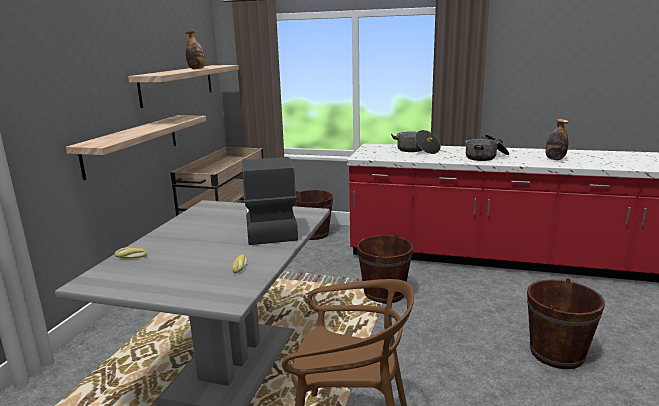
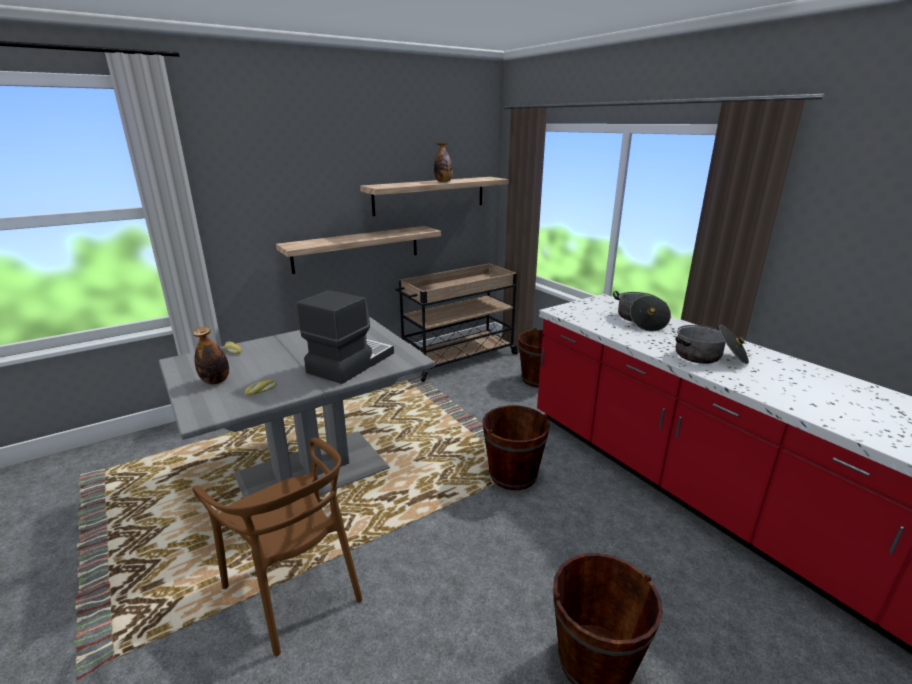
camera: 40 degrees right, 5 degrees up
(555, 159) = (812, 395): bottle -> bottle (216, 381)

